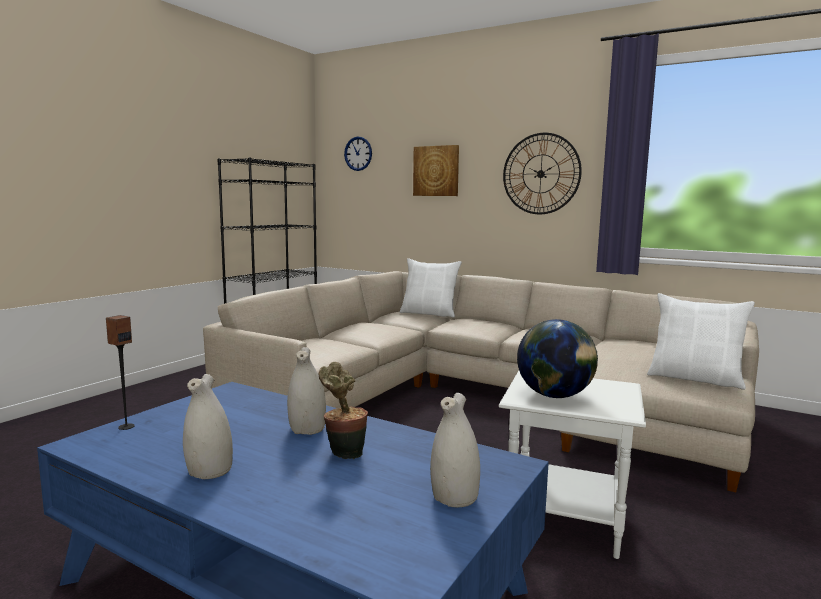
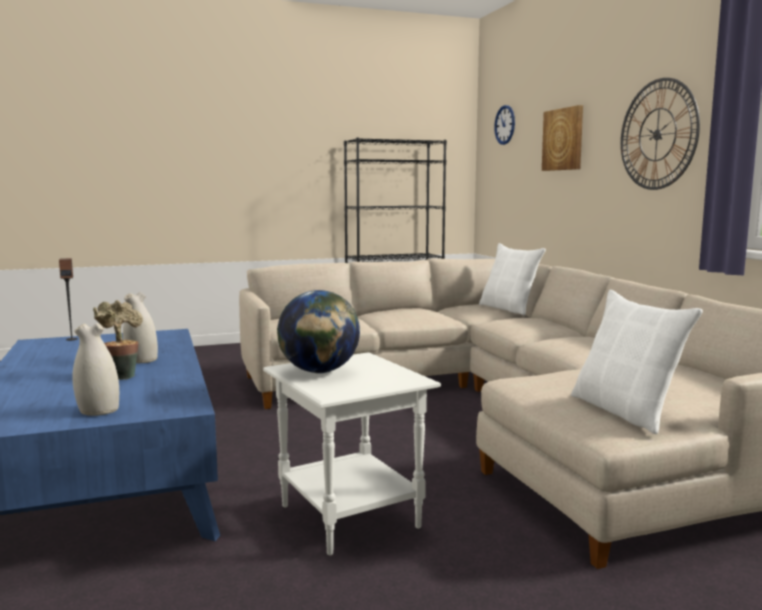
camera: 40 degrees right, 0 degrees up
(209, 472) = (41, 366): white vase -> none

